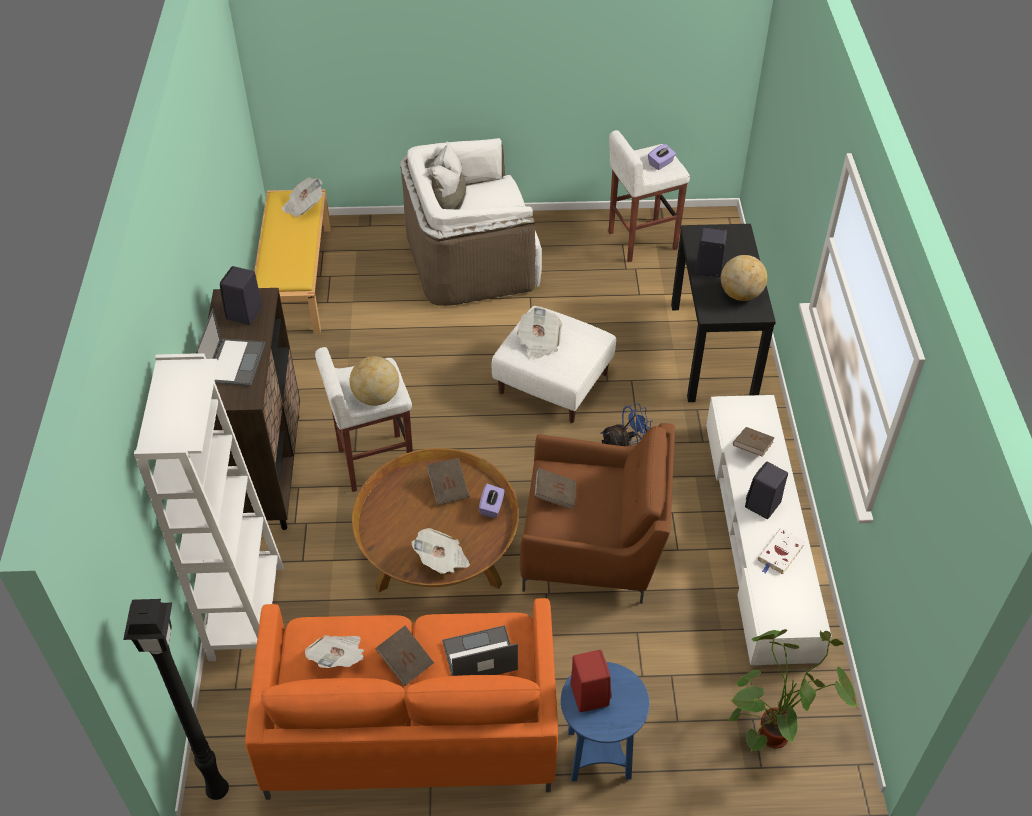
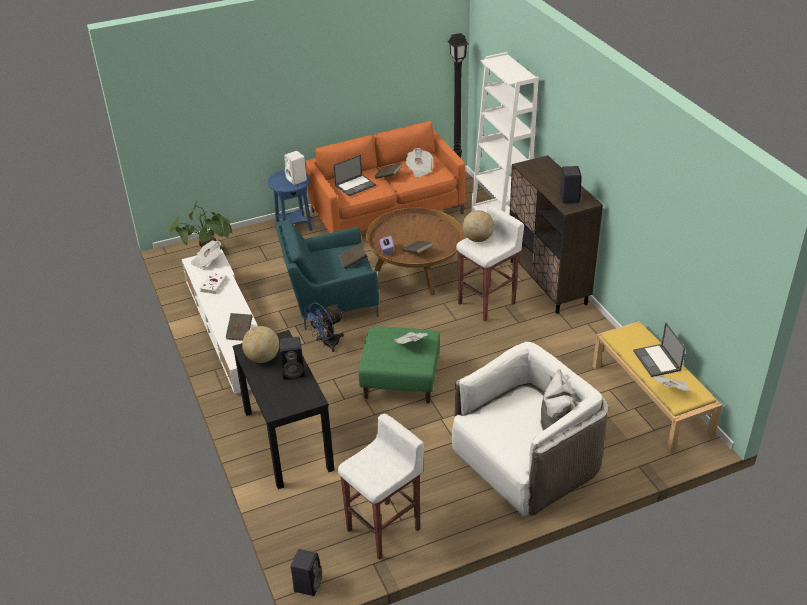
camera: 160 degrees right, 10 degrees down
(235, 362) = (548, 177): laptop -> laptop (657, 361)
(442, 560) = (400, 225): newspaper -> newspaper (207, 261)
(553, 383) = (400, 381): white ottoman -> green ottoman
(588, 693) = (297, 180): red speaker -> white speaker
(594, 546) = (329, 299): brown armchair -> turquoise armchair
(661, 163) = (369, 468): purple tissue box -> none
(762, 505) = (228, 304): black speaker -> black speaker (308, 583)

